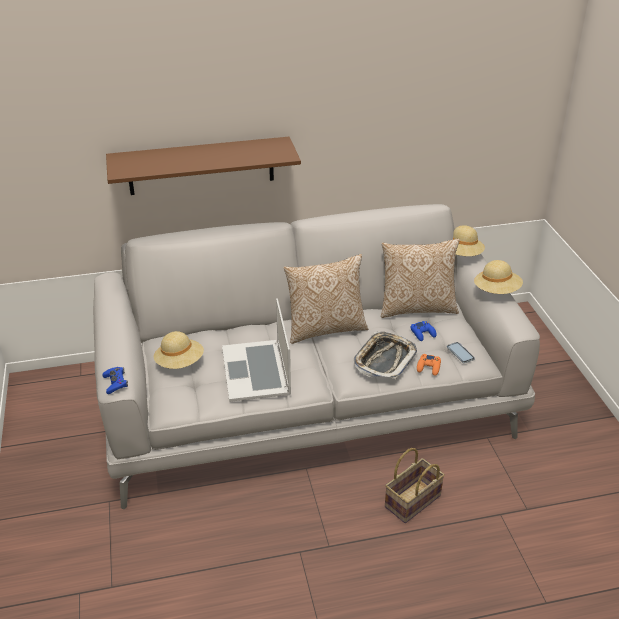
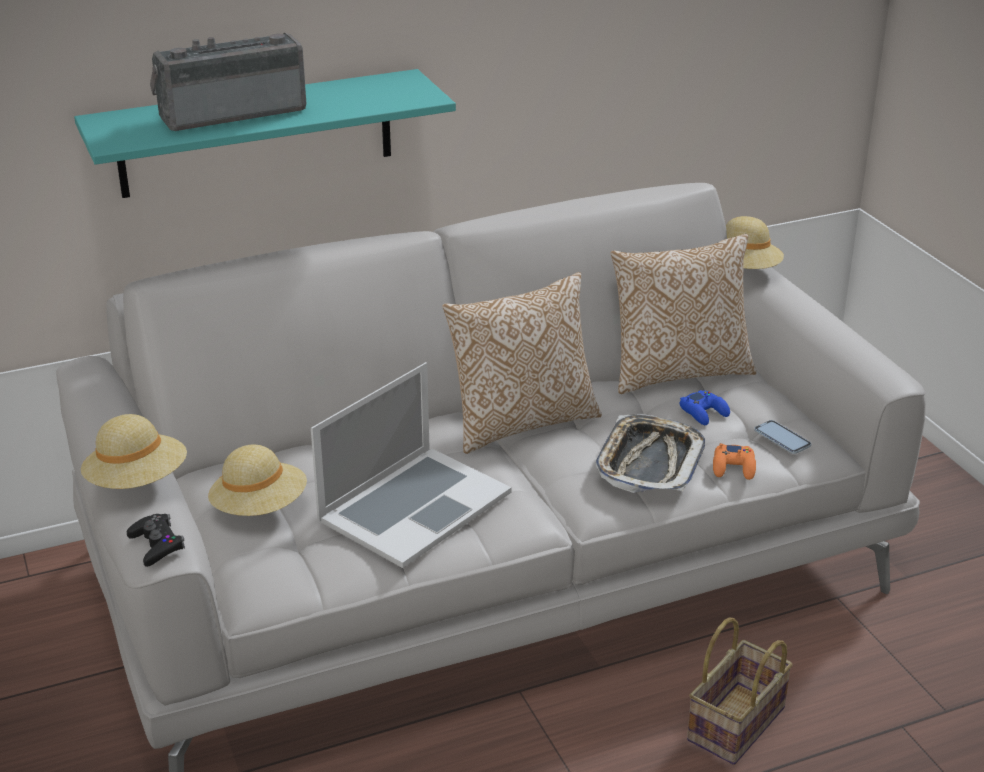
camera: 10 degrees left, 5 degrees down
(115, 382) = (157, 545): blue game controller -> black game controller
(184, 157) = (232, 112): none -> radio
(201, 166) = (256, 133): brown shelf -> turquoise shelf
(256, 370) = (414, 505): laptop -> laptop turned 120 degrees counterclockwise
(496, 291) = (825, 322): beige hat -> beige hat (137, 482)

